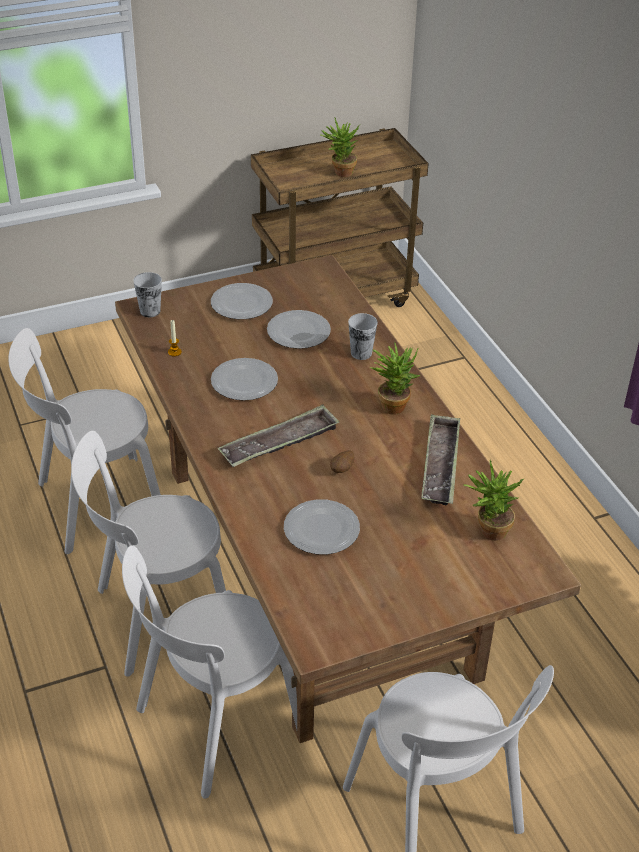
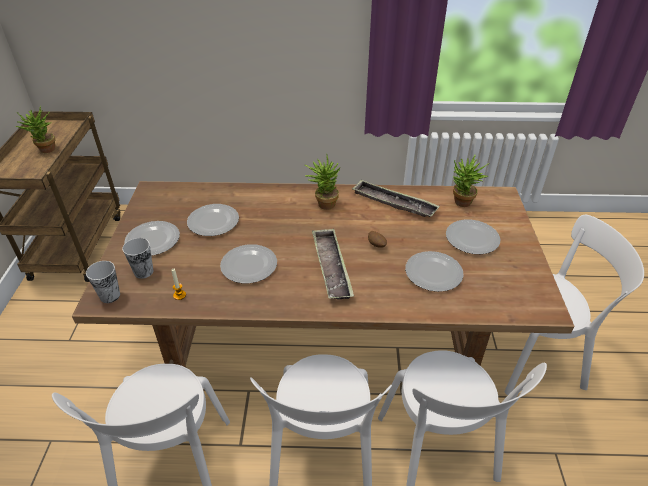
camera: 65 degrees left, 0 degrees up
(361, 353) = (261, 201): cup -> cup (144, 272)
(415, 553) = (471, 238): none -> plate

